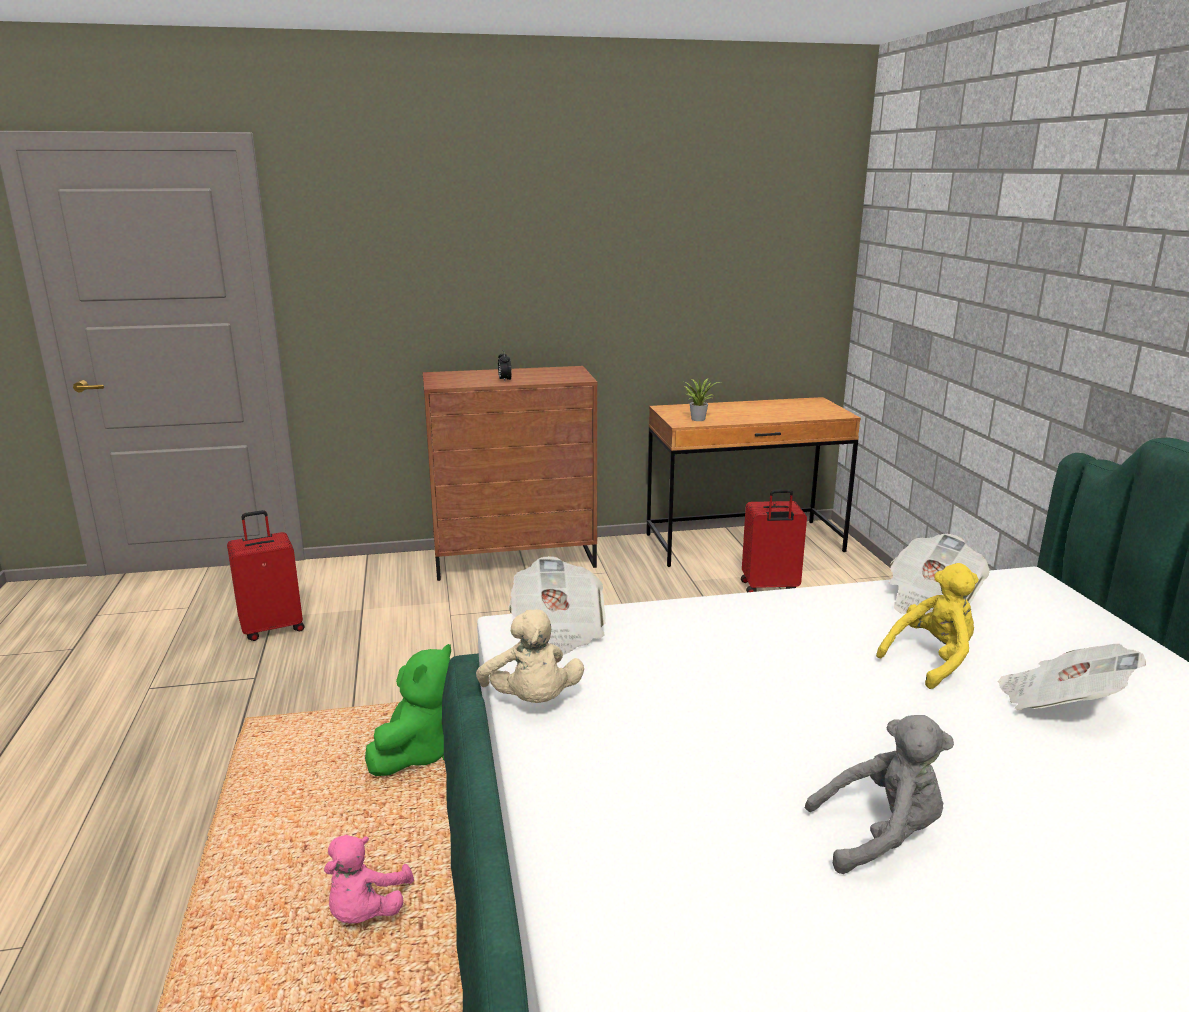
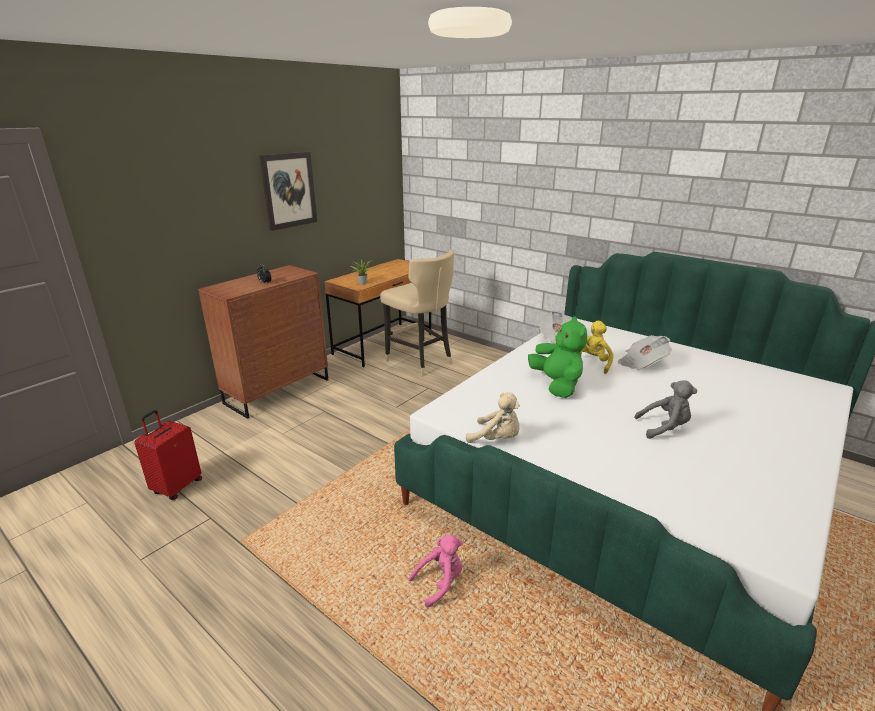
camera: 40 degrees left, 5 degrees up
(365, 911) = (440, 582): pink plush toy -> pink plush toy turned 90 degrees counterclockwise
(416, 752) = (364, 506): green plush toy -> green plush toy (556, 385)
(558, 630) = (455, 406): newspaper -> none
(602, 245) = (289, 190): none -> picture
(769, 588) = (420, 361): red suitcase -> beige stool
(880, 836) = (664, 428): grey plush toy -> grey plush toy turned 45 degrees clockwise

